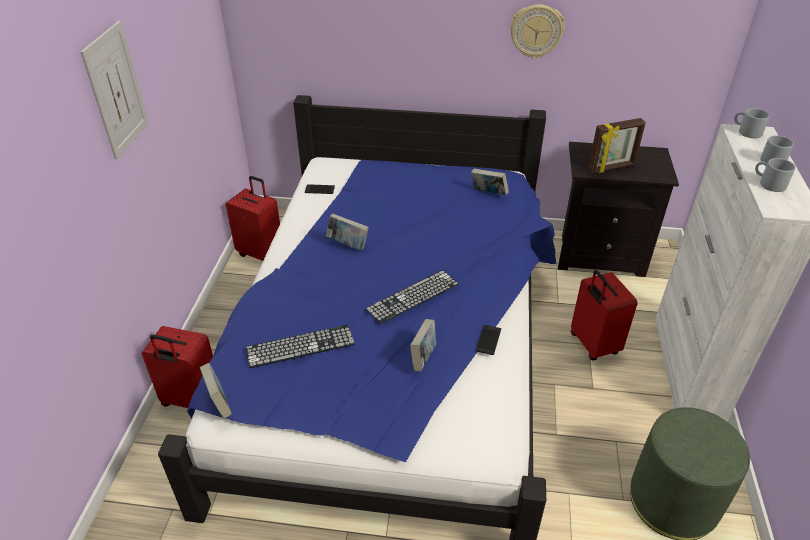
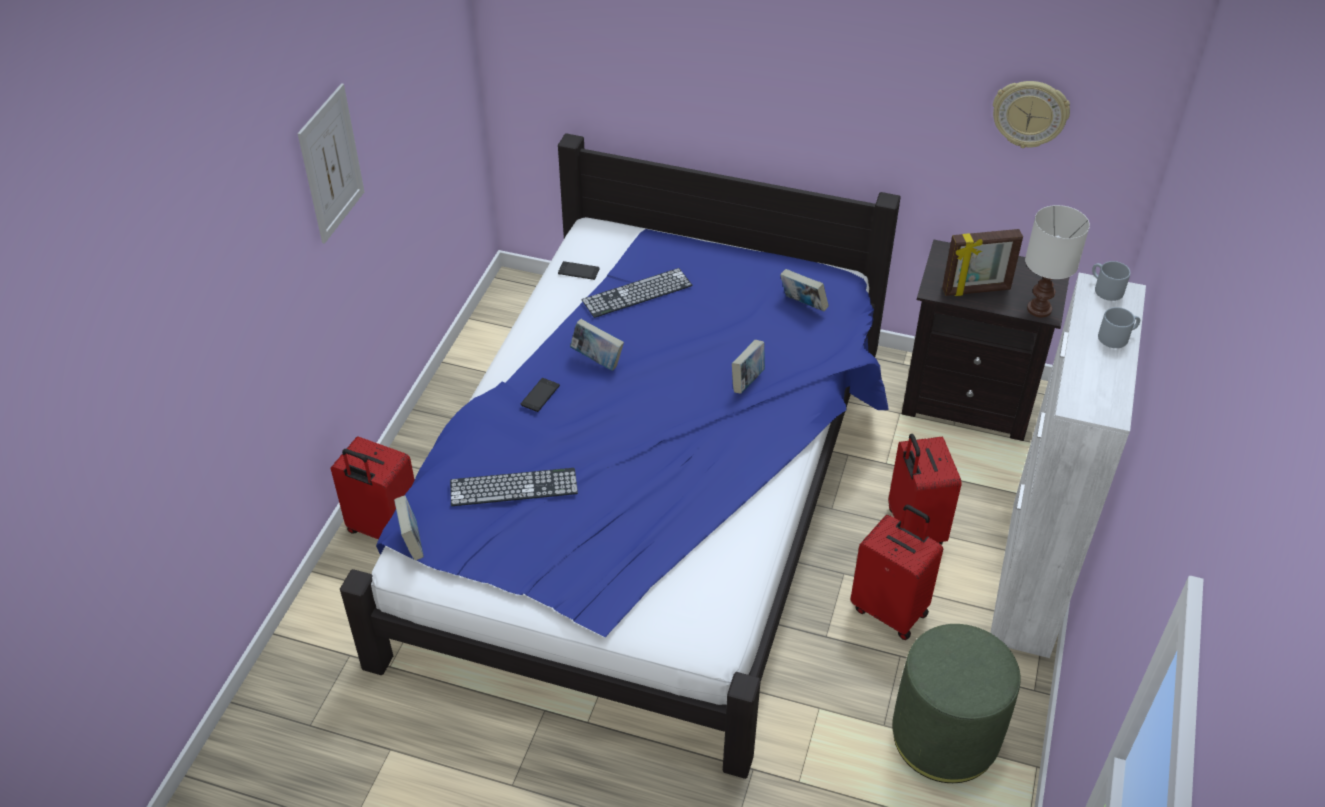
camera: 10 degrees right, 5 degrees up
(261, 253) = (498, 339): red suitcase -> red suitcase (890, 610)
(413, 296) = (662, 441): keyboard -> keyboard (637, 293)
(423, 357) = (655, 521): book -> book (747, 381)
(488, 340) = (740, 509): phone -> phone (540, 395)
(536, 31) = (889, 93): wall clock -> wall clock (1030, 113)
(659, 175) = (1039, 308): none -> white table lamp
(768, 183) = (1088, 369): grey mug -> none

